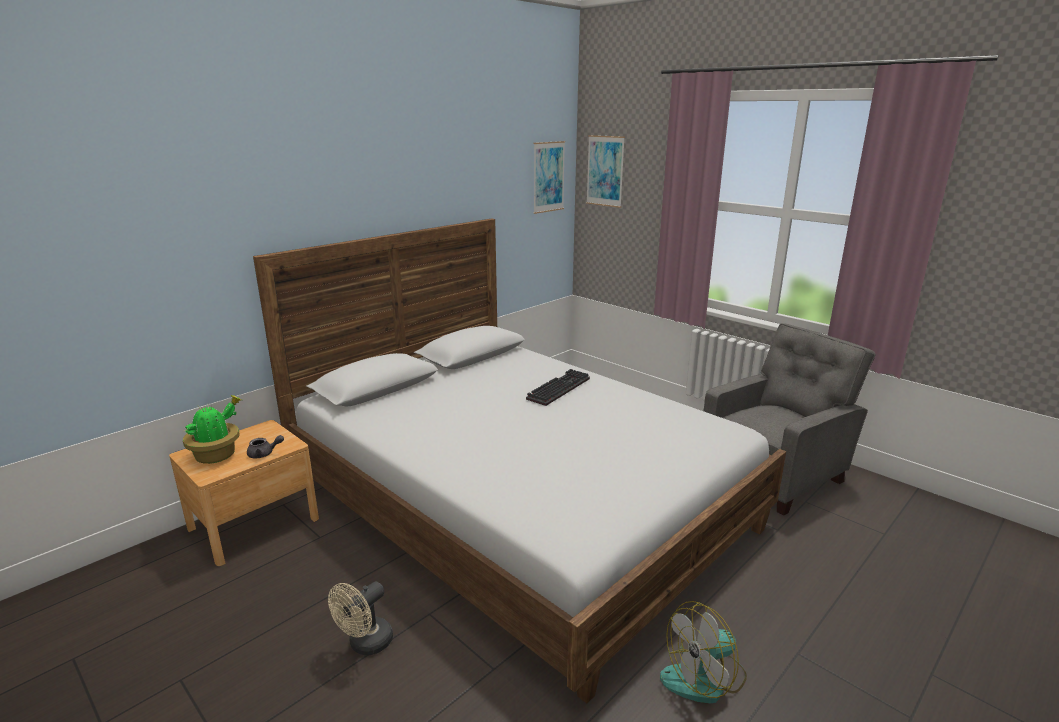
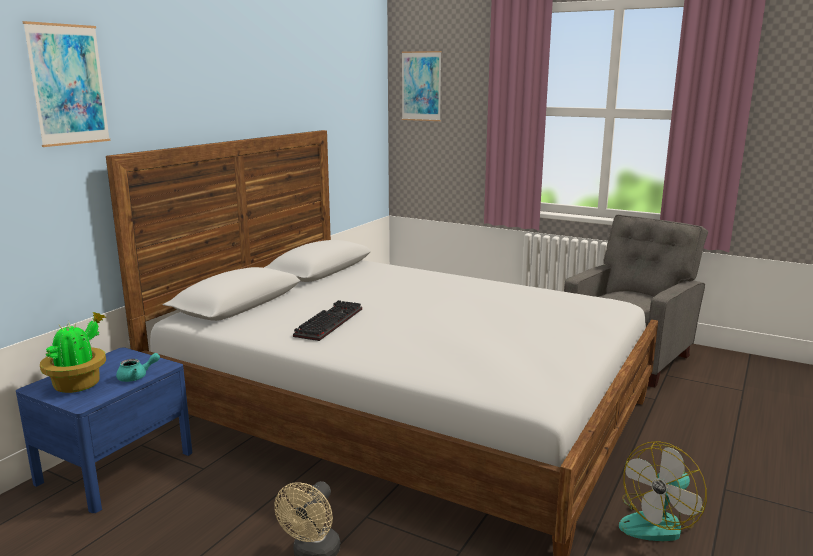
camera: 15 degrees left, 5 degrees down
(254, 524) = (116, 467): brown nightstand -> blue nightstand
(264, 454) = (137, 377): grey teapot -> turquoise teapot
(548, 177) = (366, 92): picture -> picture (68, 85)
(558, 388) = (430, 287): keyboard -> keyboard (328, 322)

